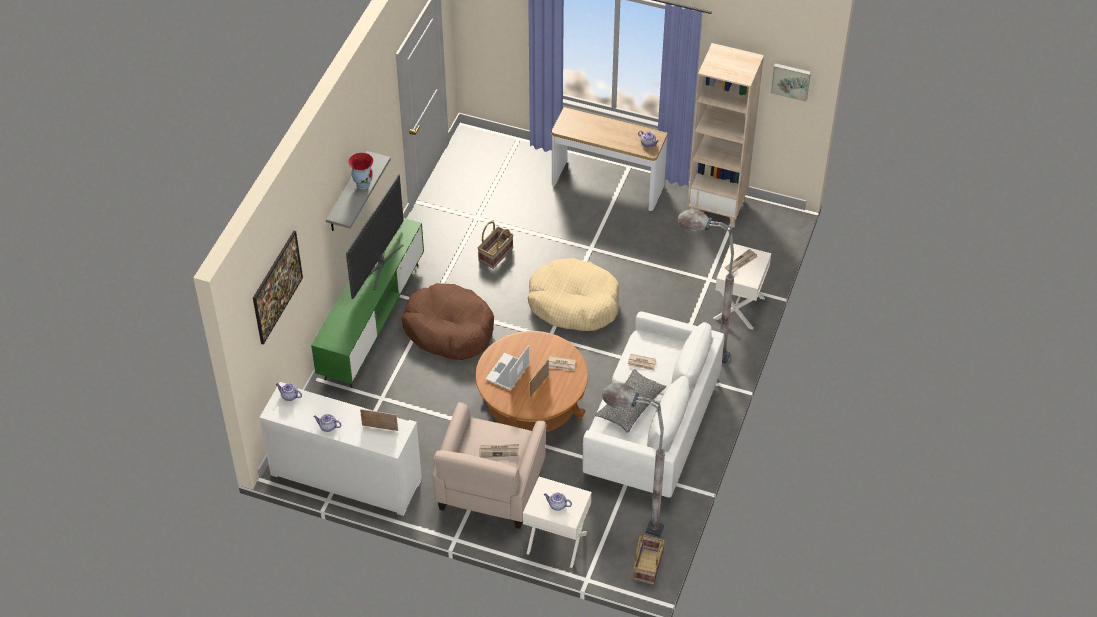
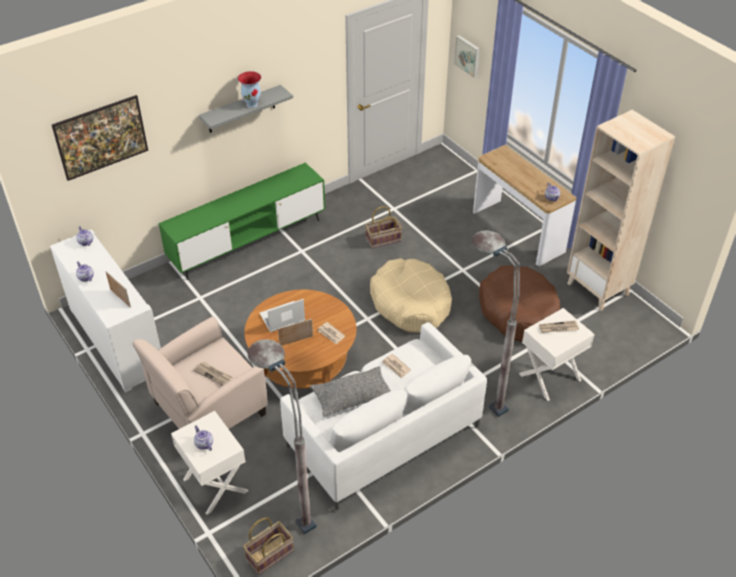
camera: 35 degrees right, 5 degrees down
(379, 264) = (264, 192): television -> none
(449, 329) = (297, 275): brown dog bed -> brown dog bed (518, 311)
(791, 81) = (696, 176): picture -> picture (468, 56)

